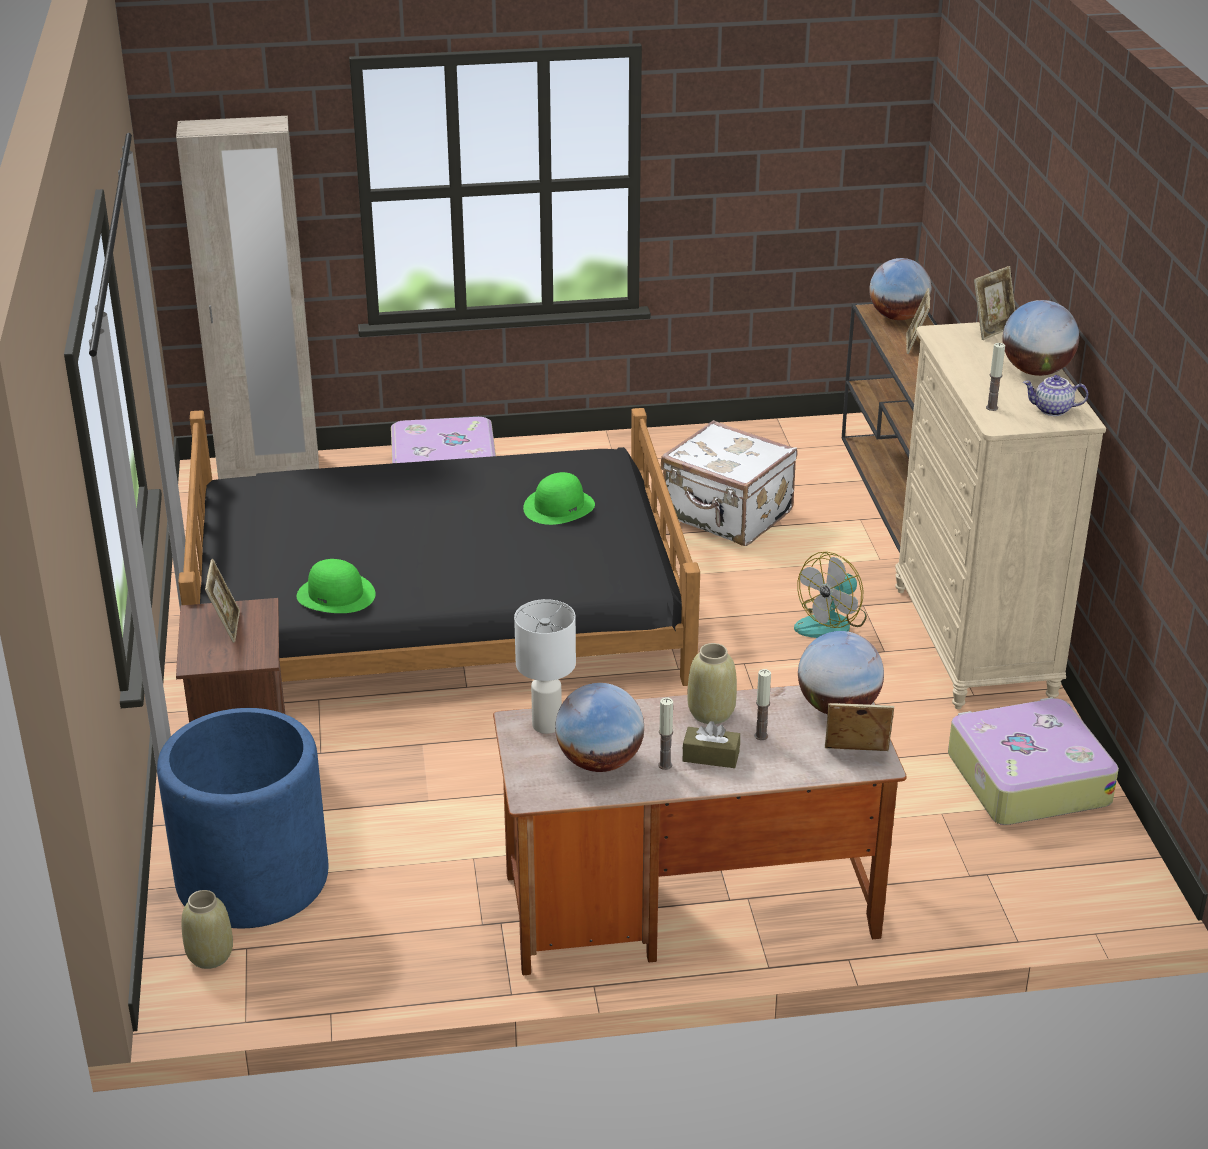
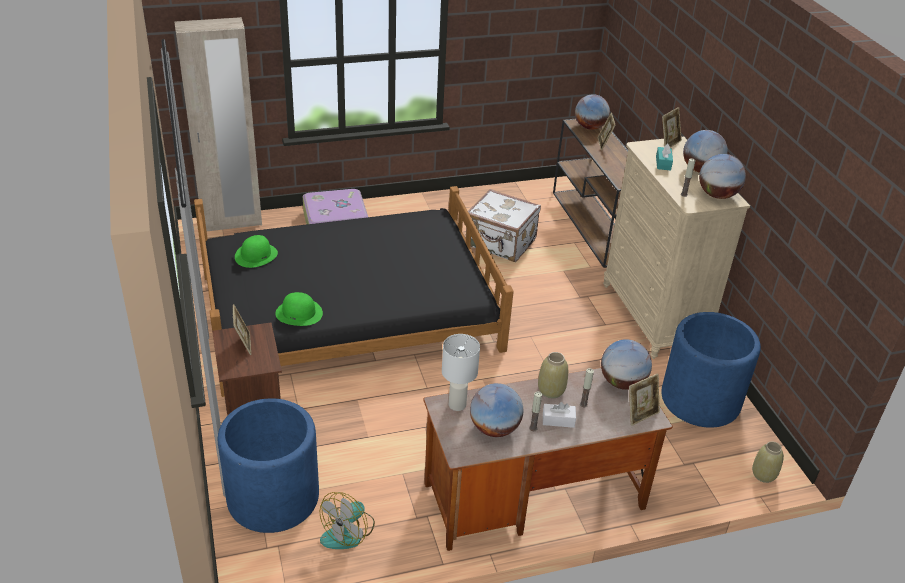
camera: 10 degrees left, 5 degrees up
(210, 956) = (257, 553): beige vase -> beige vase (764, 475)
(559, 506) = (418, 249): green hat -> green hat (256, 255)
(711, 756) = (558, 420): brown tissue box -> white tissue box
(831, 623) = (573, 308): fan -> fan (348, 532)
(856, 756) = (641, 414): picture frame -> picture frame turned 150 degrees clockwise
(971, 359) = (663, 163): none -> turquoise tissue box
(1026, 778) = (700, 400): suitcase -> blue planter
(1052, 410) = (717, 195): teapot -> globe

